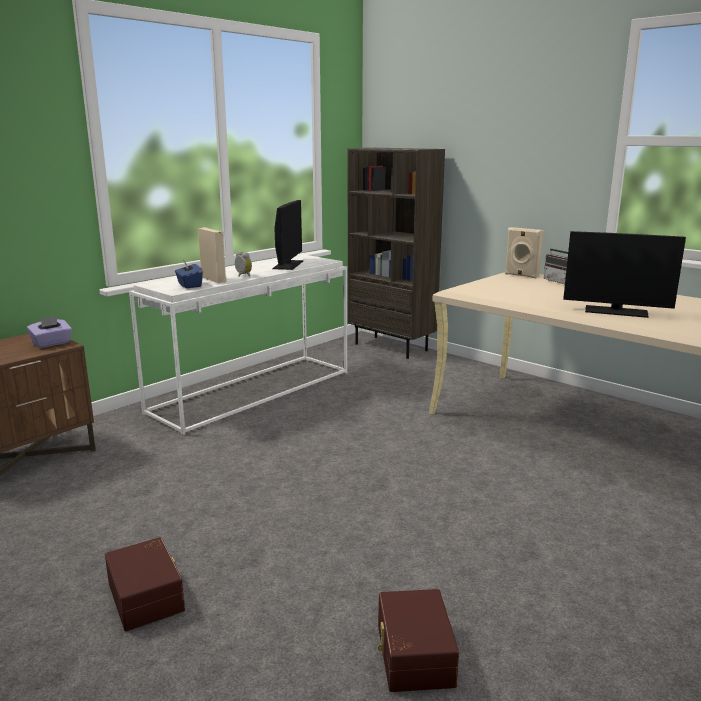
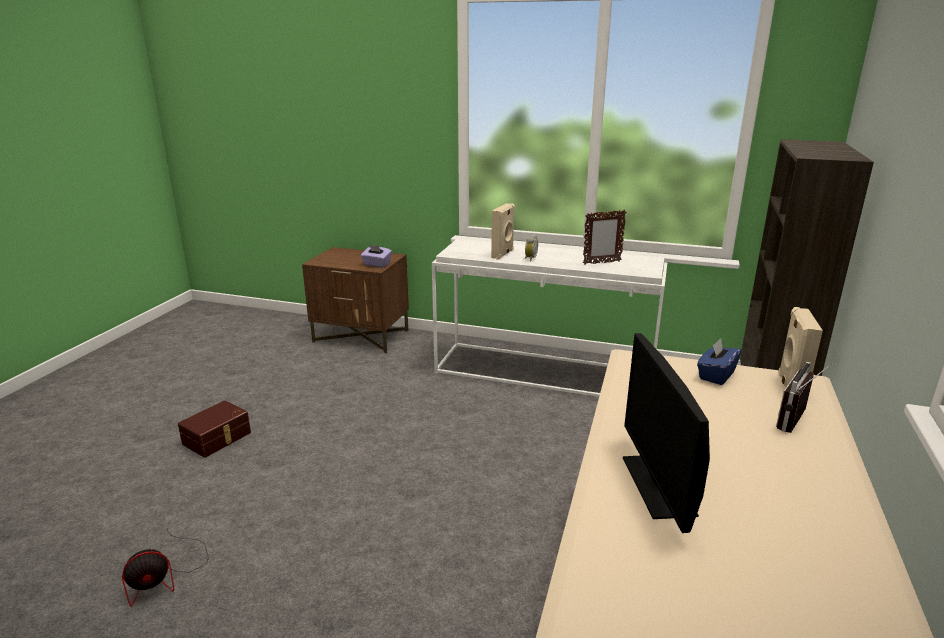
camera: 65 degrees right, 5 degrees up
(189, 285) = (473, 252): blue tissue box -> blue tissue box (716, 375)
(288, 265) = (601, 263): monitor -> picture frame
(412, 654) = (165, 575): brown storage box -> fan

